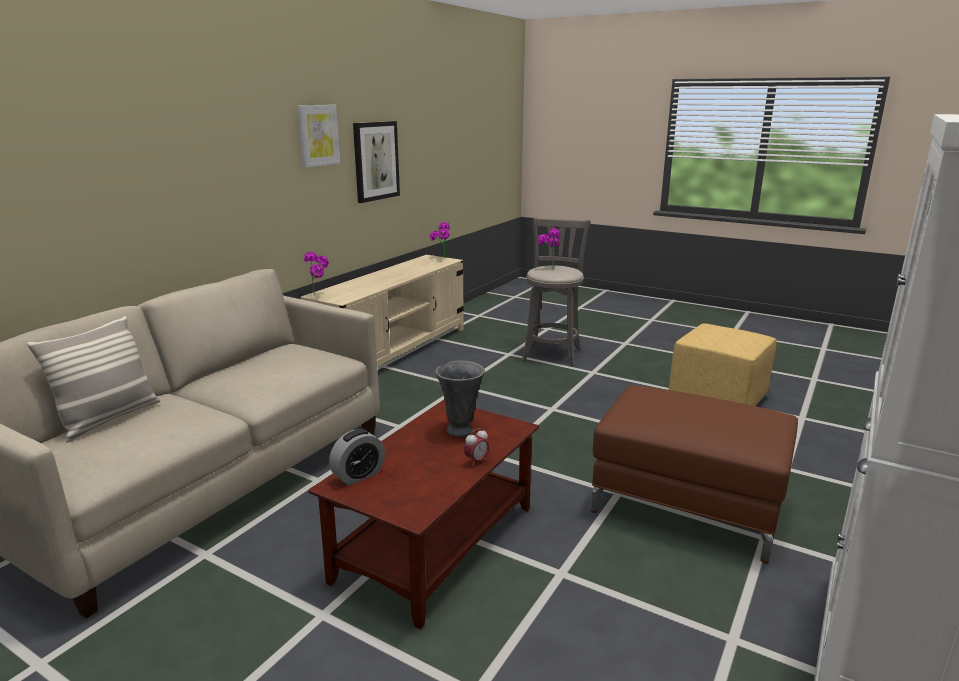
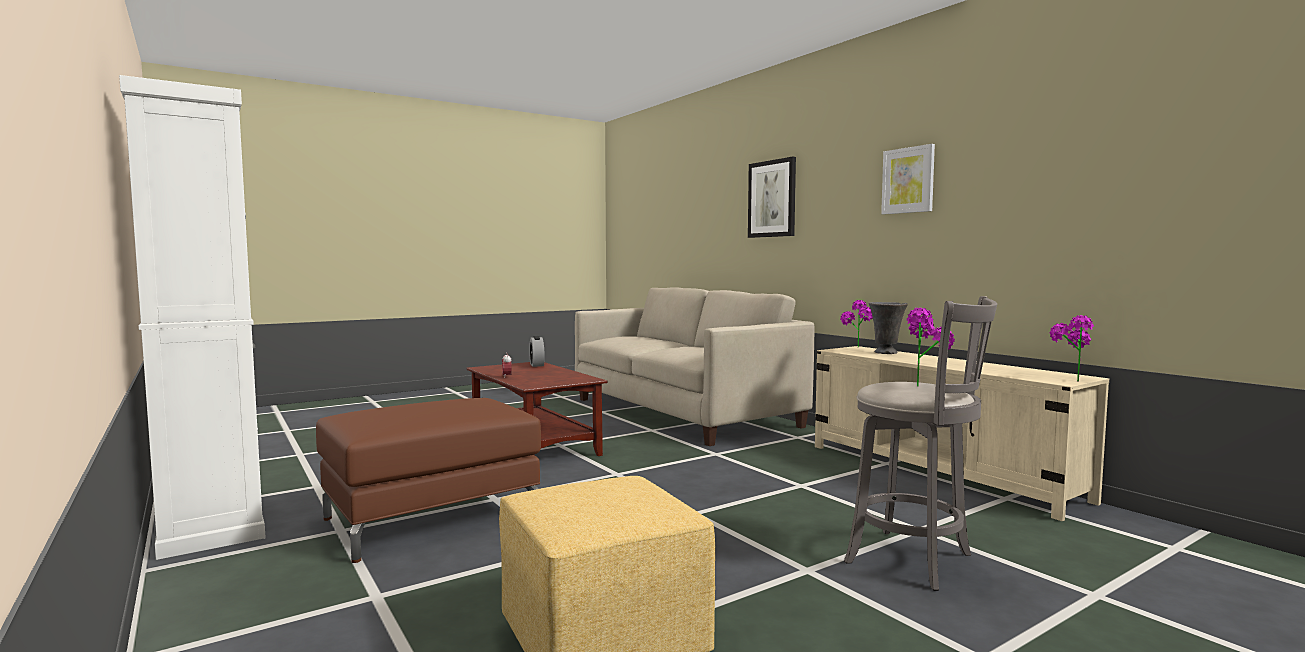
camera: 115 degrees right, 15 degrees down
(109, 419) = (656, 339): pillow -> none
(375, 161) = (1002, 210): picture -> picture (772, 199)
(460, 430) = (551, 378): grey vase -> grey vase (886, 353)

